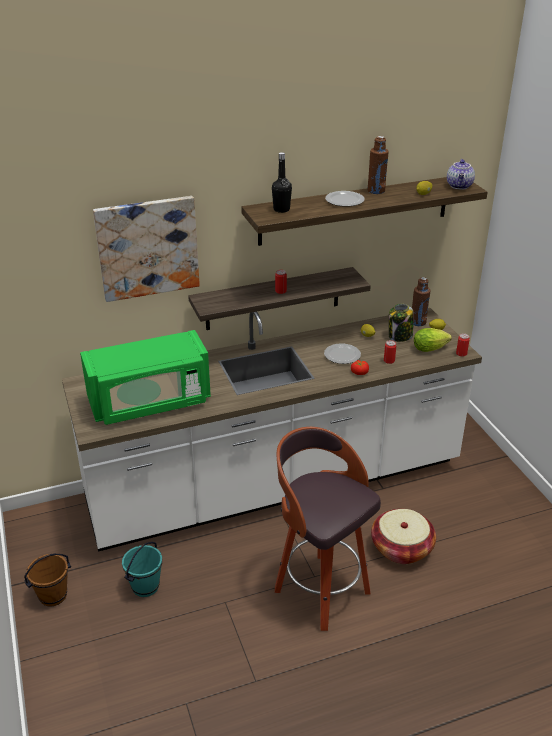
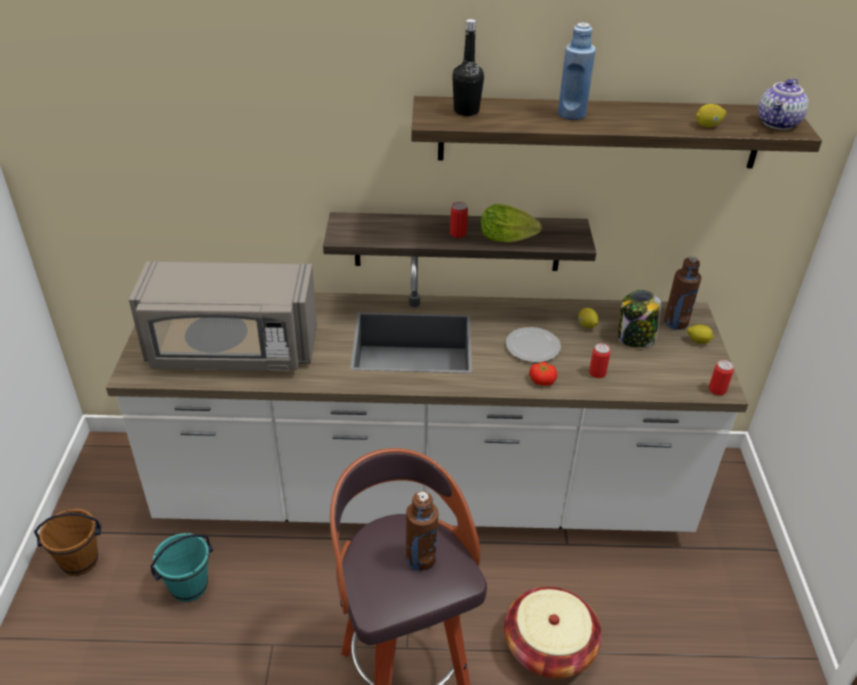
camera: 20 degrees right, 5 degrees up
(147, 247) = (270, 133): picture -> none
(150, 402) = (233, 350): green microwave -> grey microwave
(344, 201) = (571, 114): plate -> blue bottle
(376, 191) = (634, 108): brown bottle -> brown bottle (421, 558)
(431, 349) = (673, 370): lettuce -> lettuce (509, 239)

